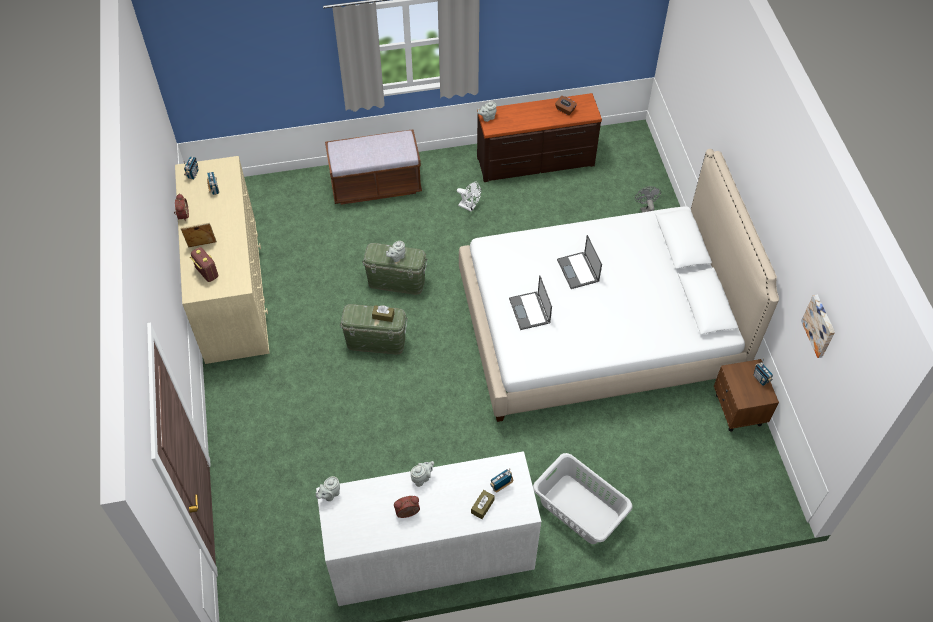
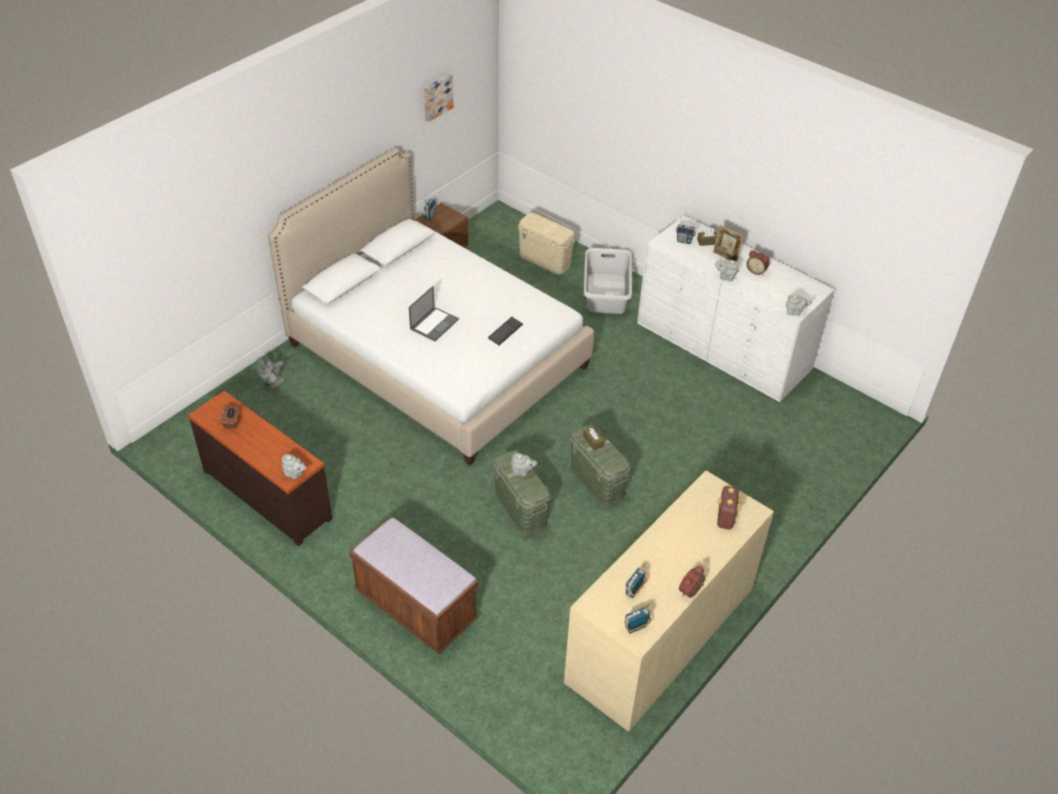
camera: 130 degrees left, 10 degrees down
(202, 245) = (704, 545): picture frame -> picture frame (725, 257)
(469, 207) = (376, 510): white fan -> none
(530, 311) = (505, 332): laptop -> keyboard
(670, 493) = (545, 260): none -> beige storage box

